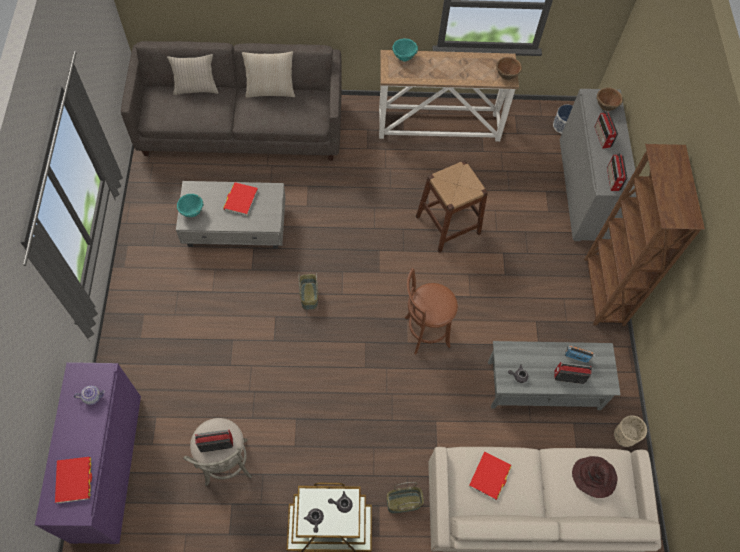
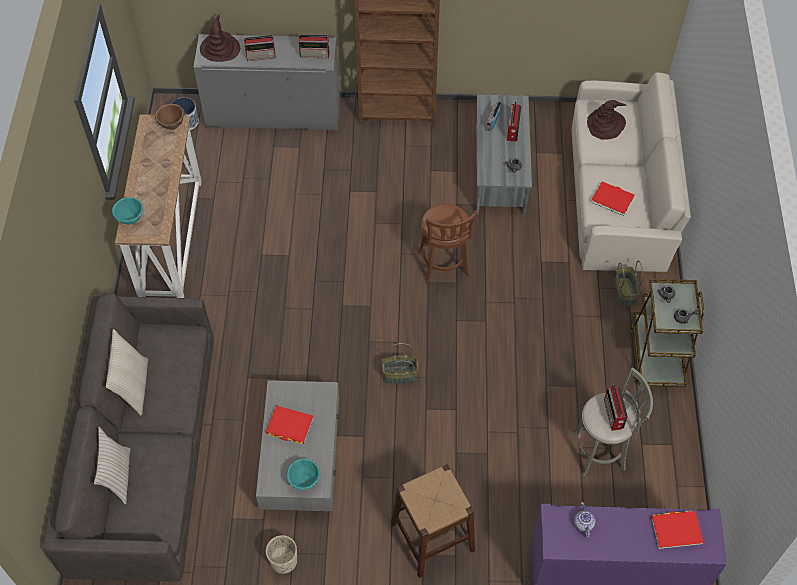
camera: 85 degrees left, 5 degrees down
(448, 225) = (312, 238): brown stool -> brown stool (432, 536)
(605, 106) = (220, 48): brown bowl -> brown hat
(624, 436) = (546, 116): beige planter -> beige planter (283, 561)

